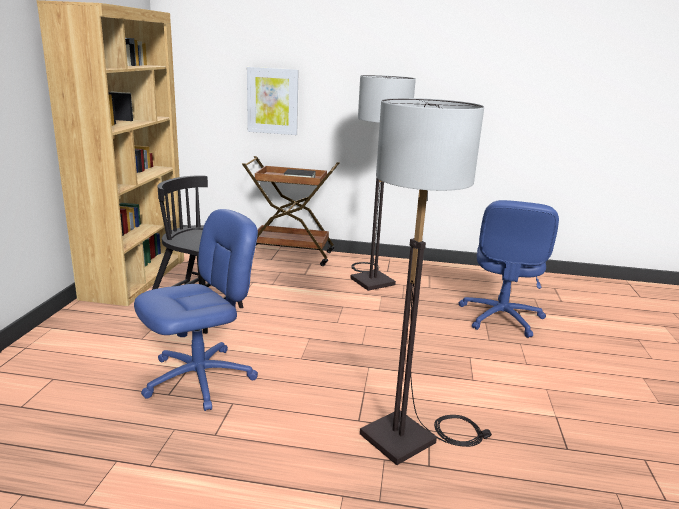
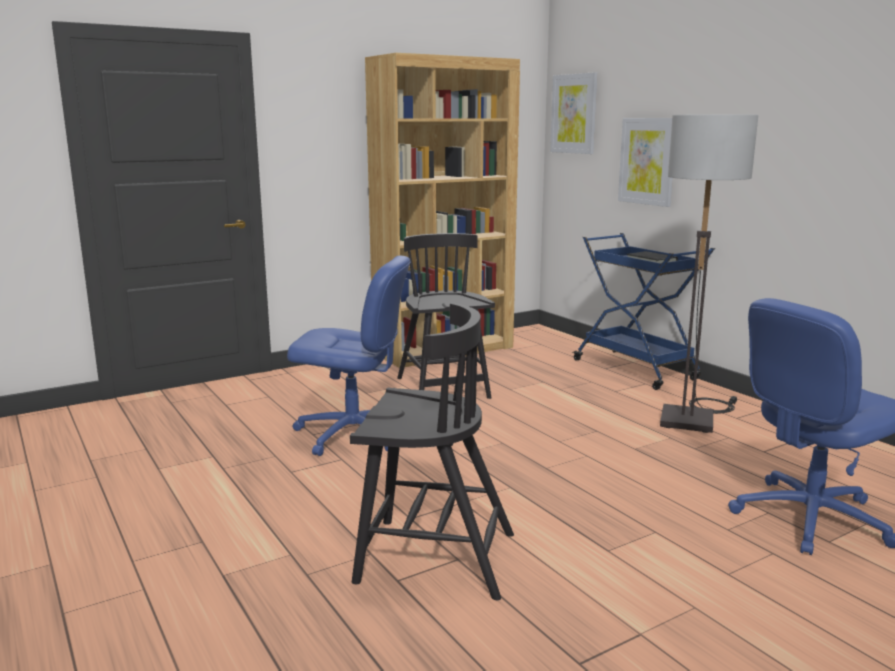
camera: 50 degrees right, 5 degrees down
(190, 60) = (574, 114): none -> picture
(289, 255) = (634, 370): brown cart -> blue cart
(416, 437) = (432, 557): floor lamp -> black chair

